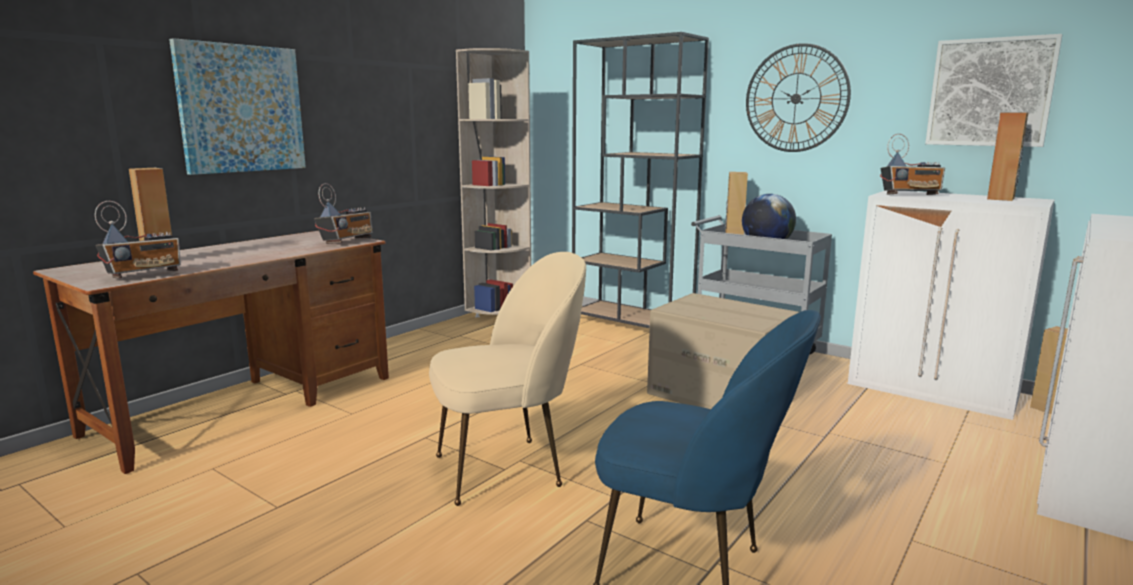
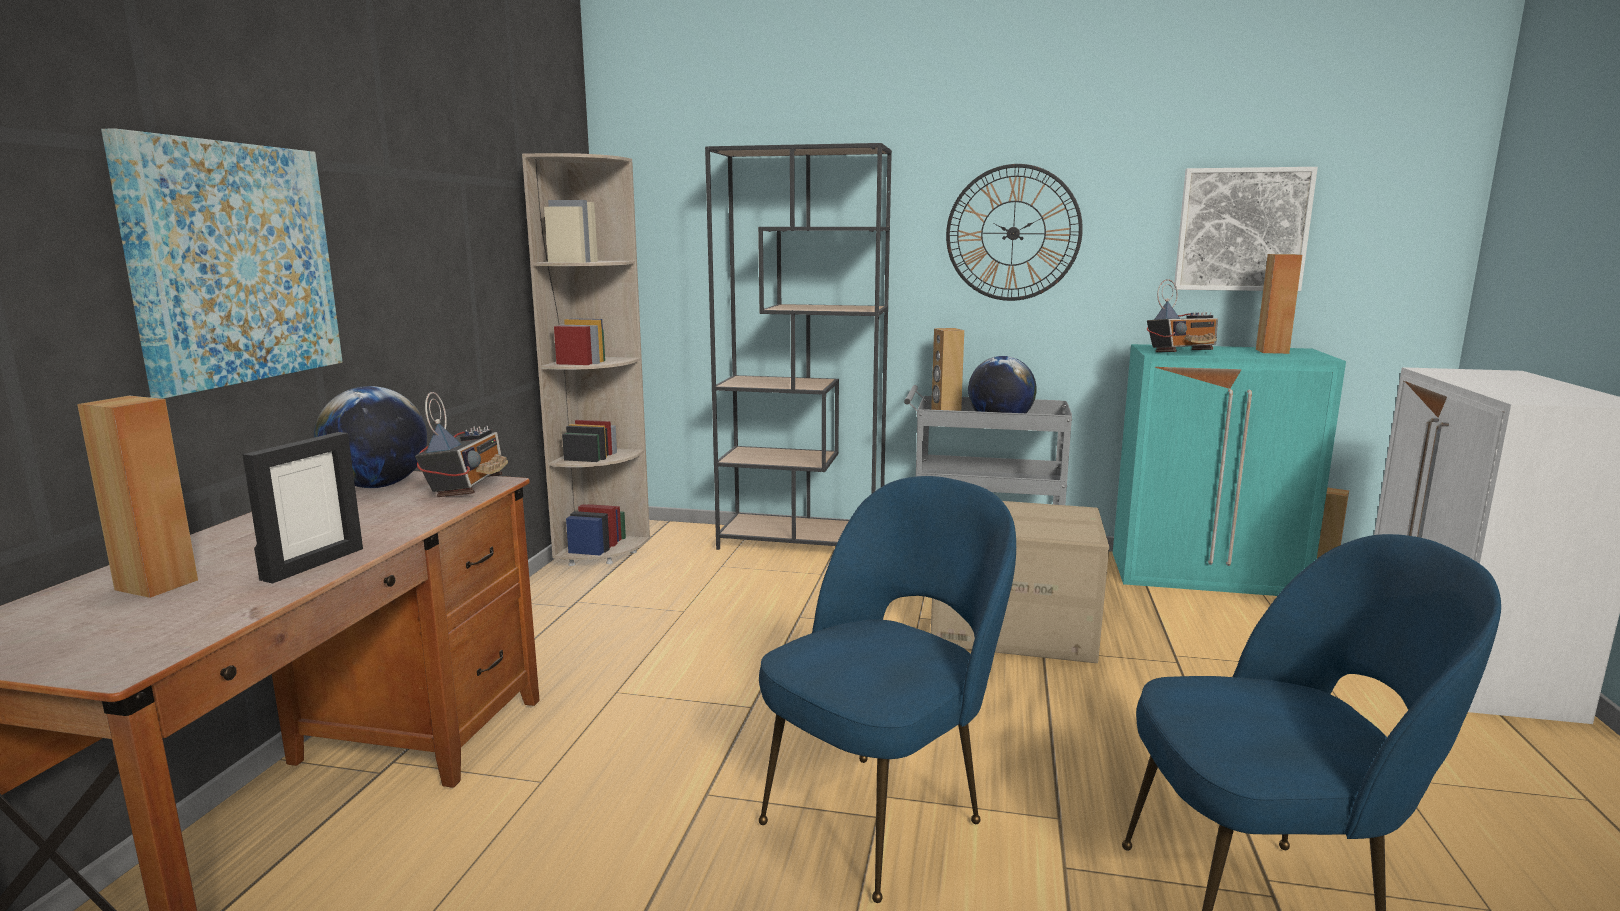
camera: 25 degrees left, 0 degrees up
(145, 275) = (189, 626): radio -> none
(226, 261) = (313, 564): none -> picture frame
(309, 237) = (378, 486): none -> globe
(509, 469) = (882, 815): beige chair -> blue chair
(933, 389) = (1206, 574): white cabinet -> turquoise cabinet

